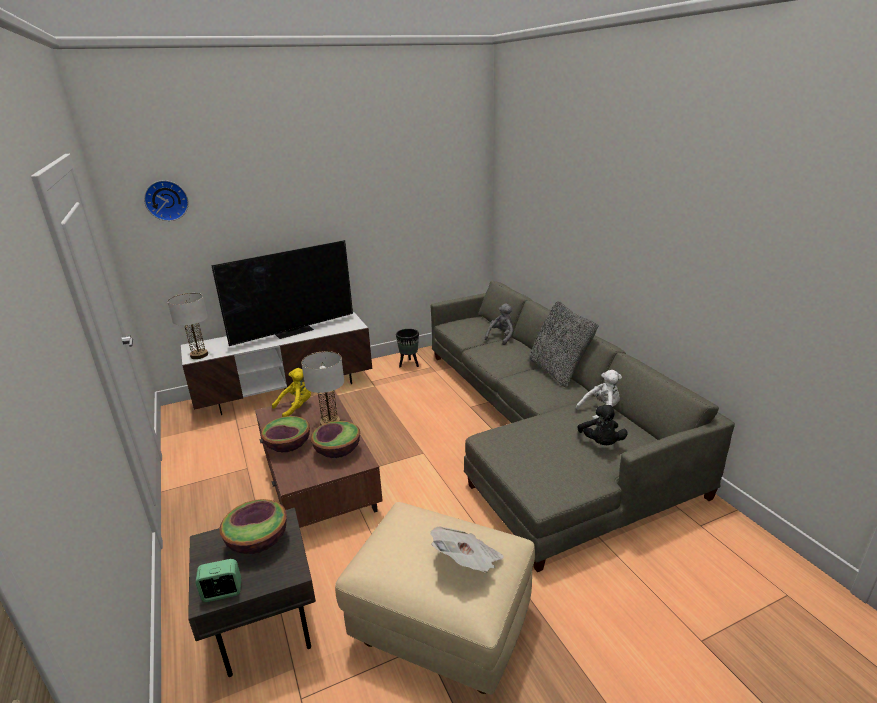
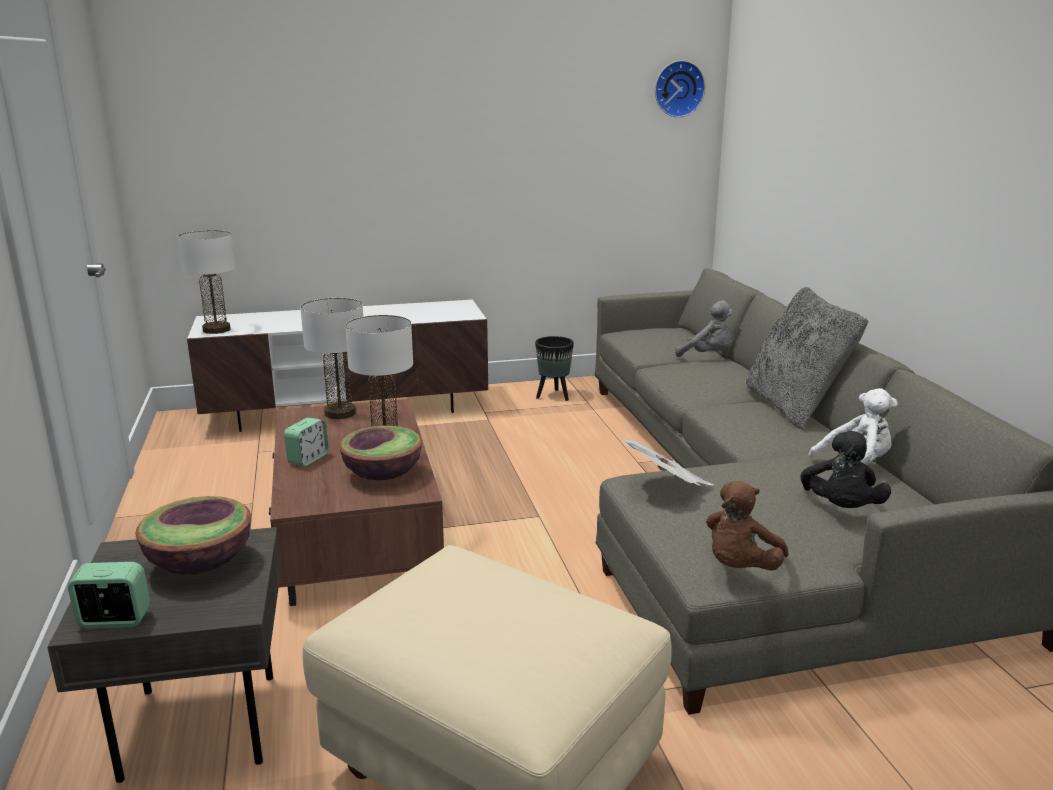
camera: 10 degrees right, 5 degrees down
(166, 200) = (198, 86): wall clock -> wall clock (678, 88)
(288, 446) = (308, 459): bowl -> alarm clock
(294, 331) = (370, 313): television -> none
(296, 407) = (340, 413): yellow plush toy -> table lamp
(467, 562) = (534, 636): newspaper -> newspaper (666, 485)
(501, 337) = (708, 356): grey plush toy -> grey plush toy turned 75 degrees clockwise
(558, 492) = (740, 568): none -> brown plush toy

